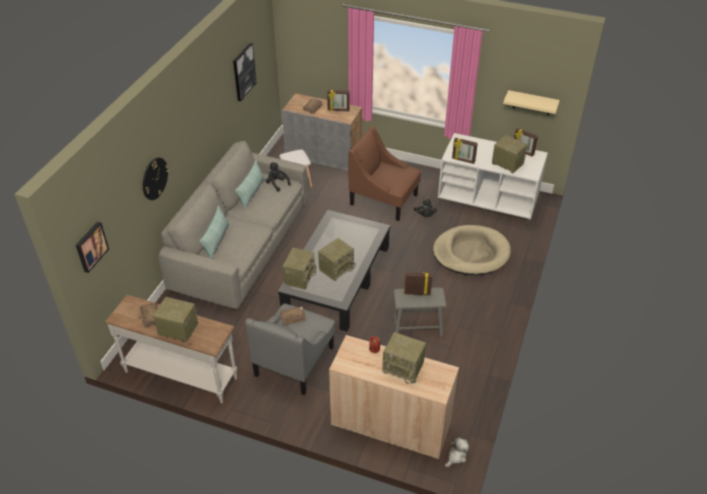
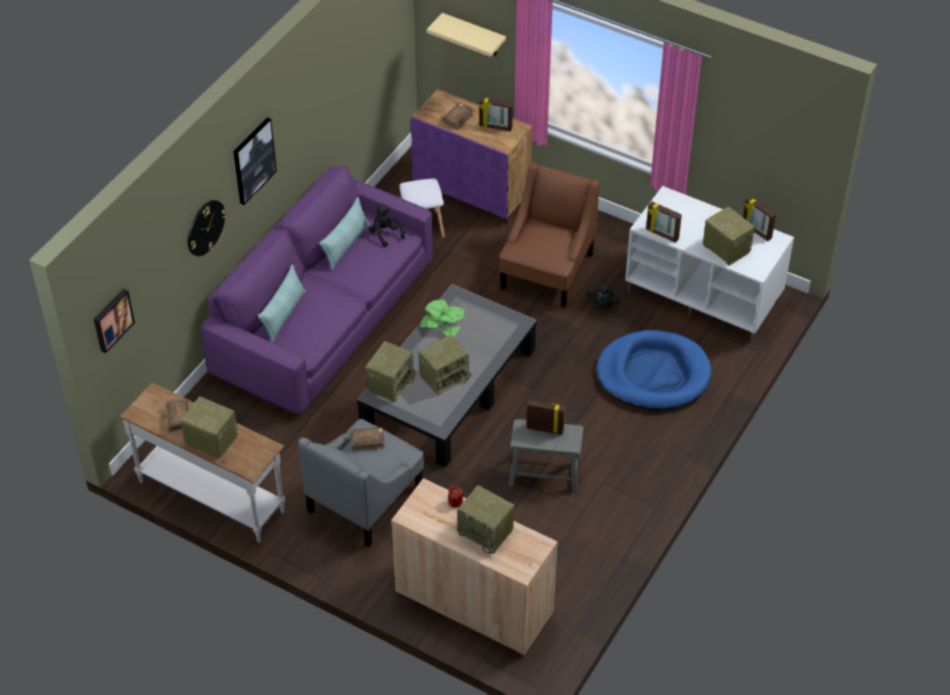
camera: 10 degrees right, 5 degrees up
(241, 245) = (323, 317): grey sofa -> purple sofa
(243, 72) = (355, 64): picture -> picture (253, 160)
(324, 160) = (472, 193): grey cabinet -> purple cabinet
(327, 234) = (443, 322): none -> potted plant
(384, 199) = (547, 271): brown armchair -> brown armchair turned 75 degrees clockwise
(456, 456) = (549, 655): plush toy -> none
(471, 253) = (653, 374): beige dog bed -> blue dog bed
(532, 103) = (775, 162): beige shelf -> beige shelf (473, 35)

